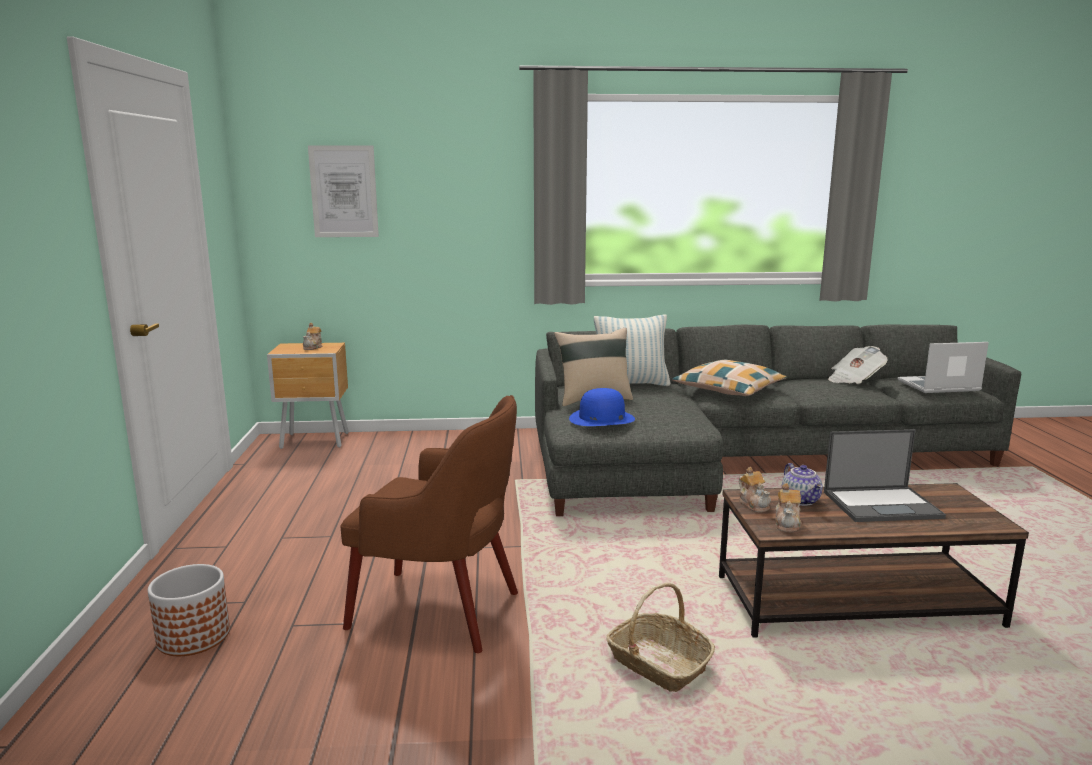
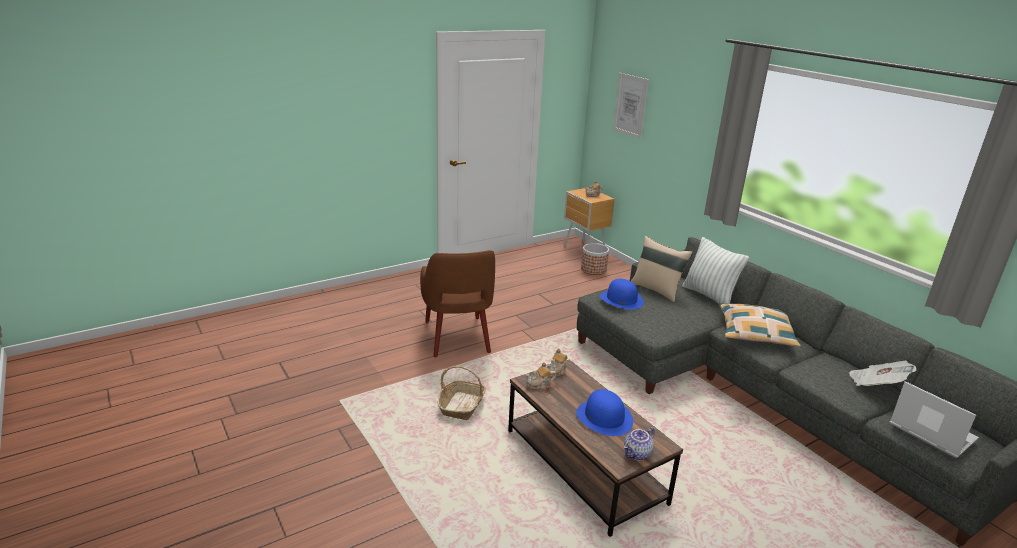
camera: 60 degrees right, 10 degrees up
(193, 637) = (396, 295): planter -> planter (593, 270)
(801, 500) = (579, 387): teapot -> teapot (637, 454)
(883, 504) = (604, 417): laptop -> blue hat

